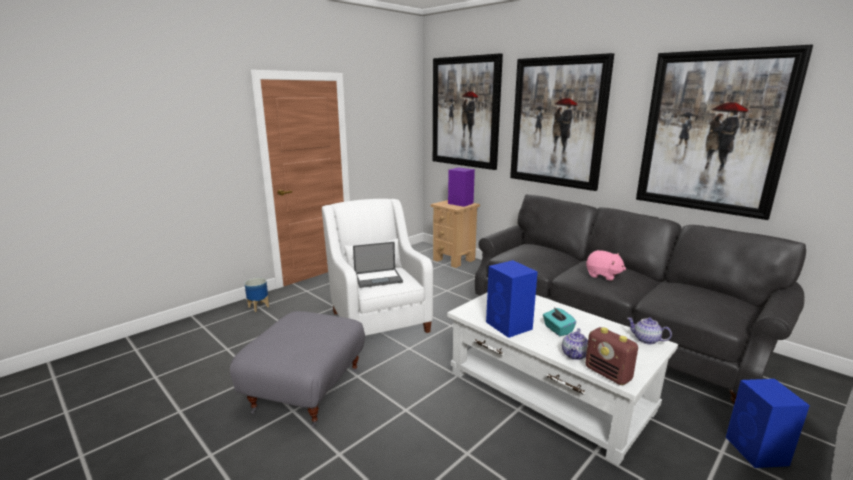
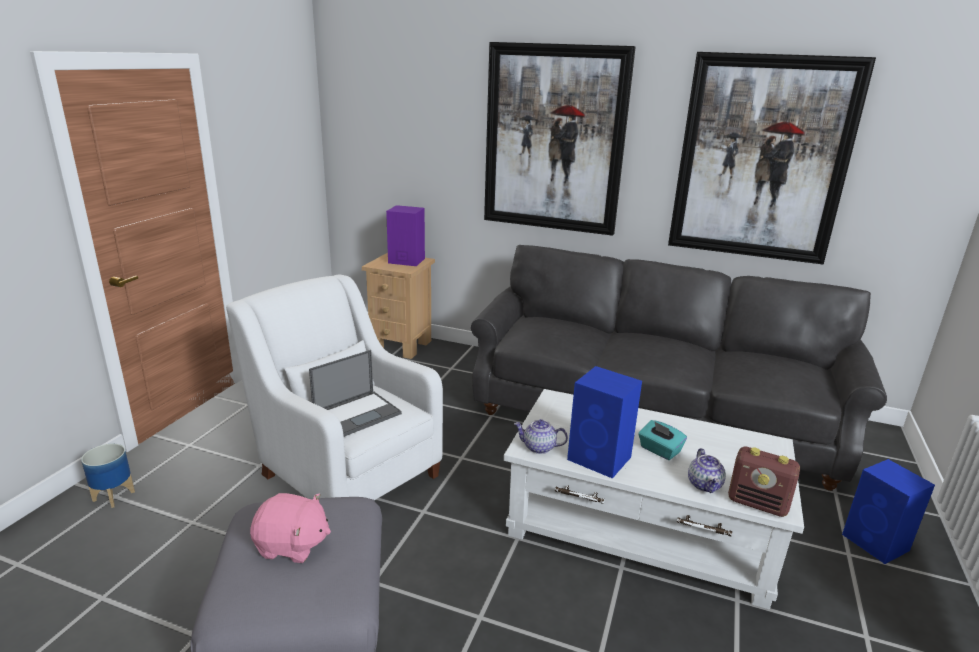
camera: 25 degrees left, 5 degrees up
(465, 112) = (401, 119): picture -> none
(603, 275) = (659, 355): pink plush toy -> pink plush toy (292, 545)
(646, 340) = (759, 442): teapot -> teapot (538, 447)

